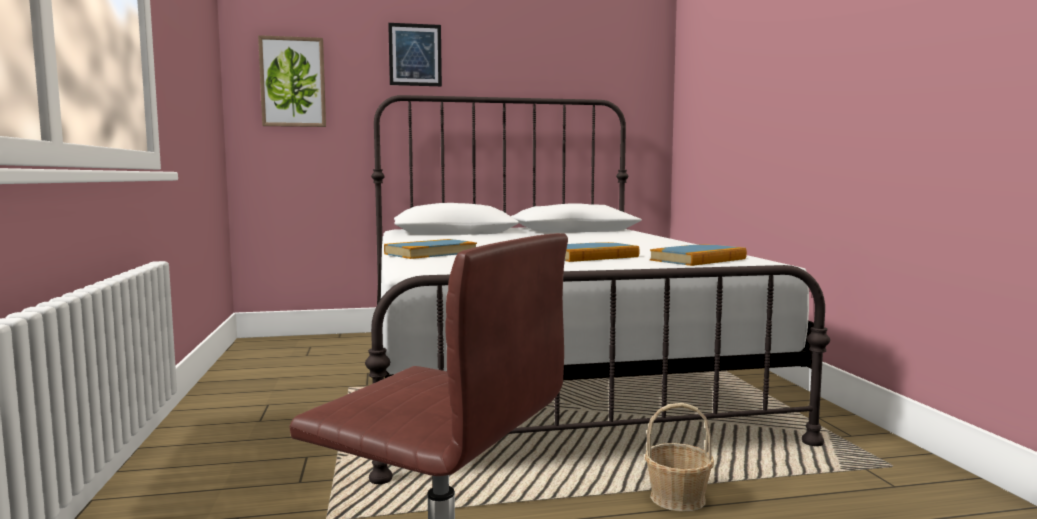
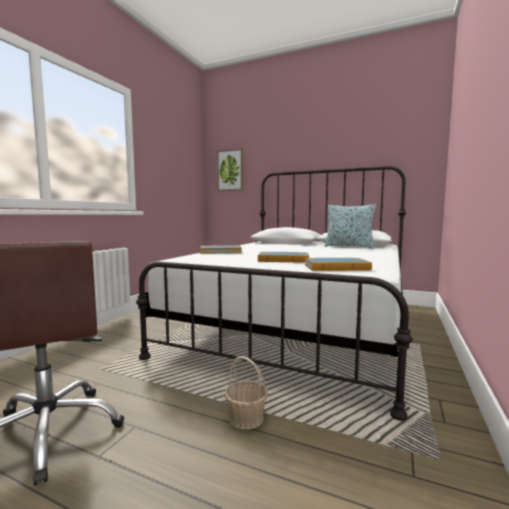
camera: 35 degrees right, 0 degrees up
(415, 55) = (283, 151): picture -> none
(581, 233) = (349, 246): none -> pillow

